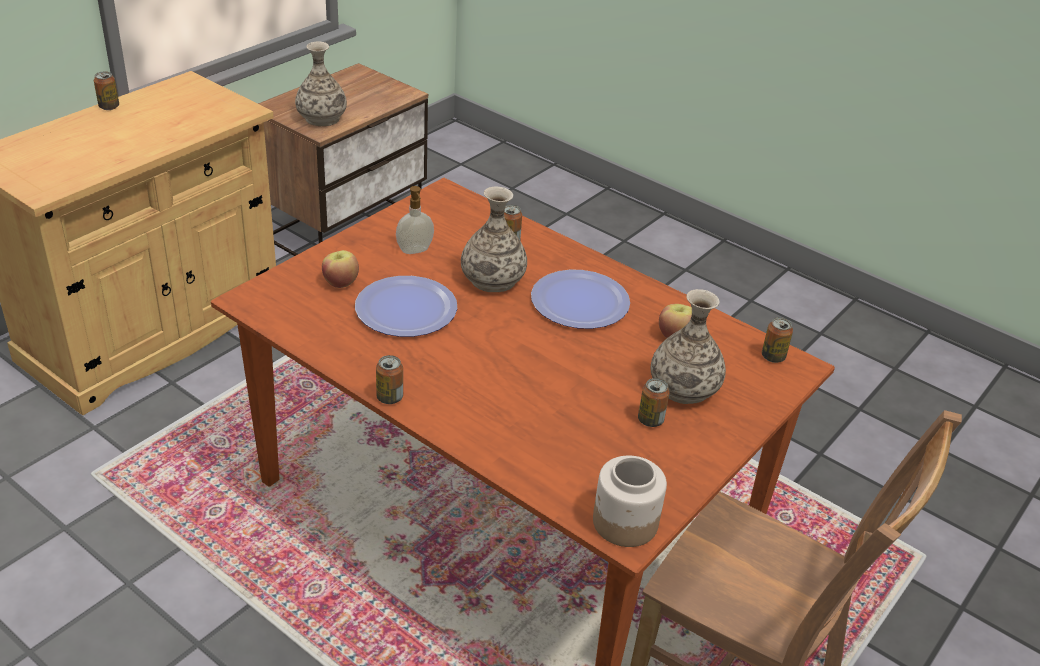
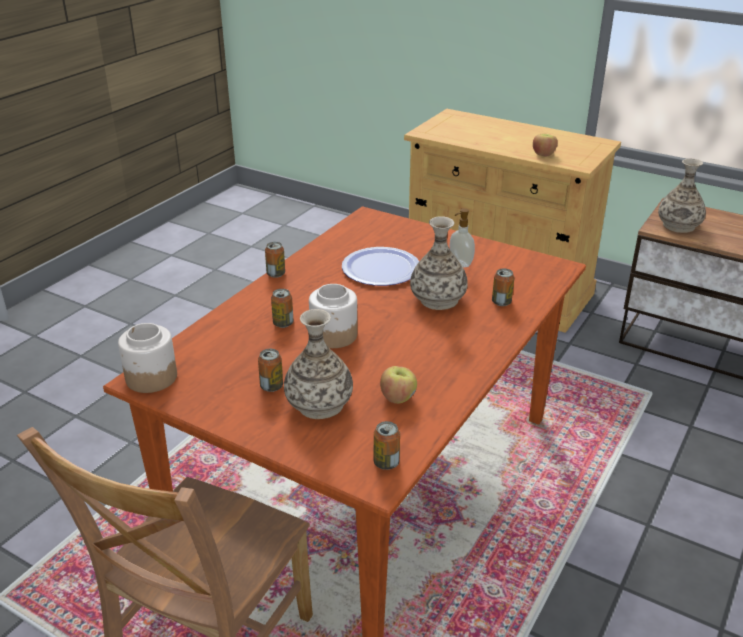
camera: 85 degrees right, 5 degrees down
(109, 107) = (540, 129): can -> can (283, 323)
(340, 282) = (401, 241): apple -> apple (543, 154)
(553, 363) = (334, 335): none -> jar
(579, 301) = (427, 343): plate -> none

